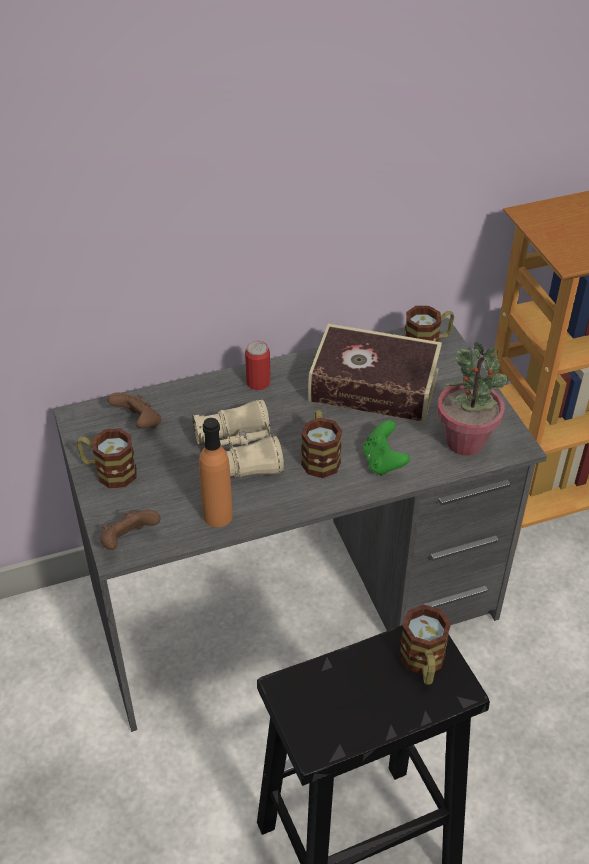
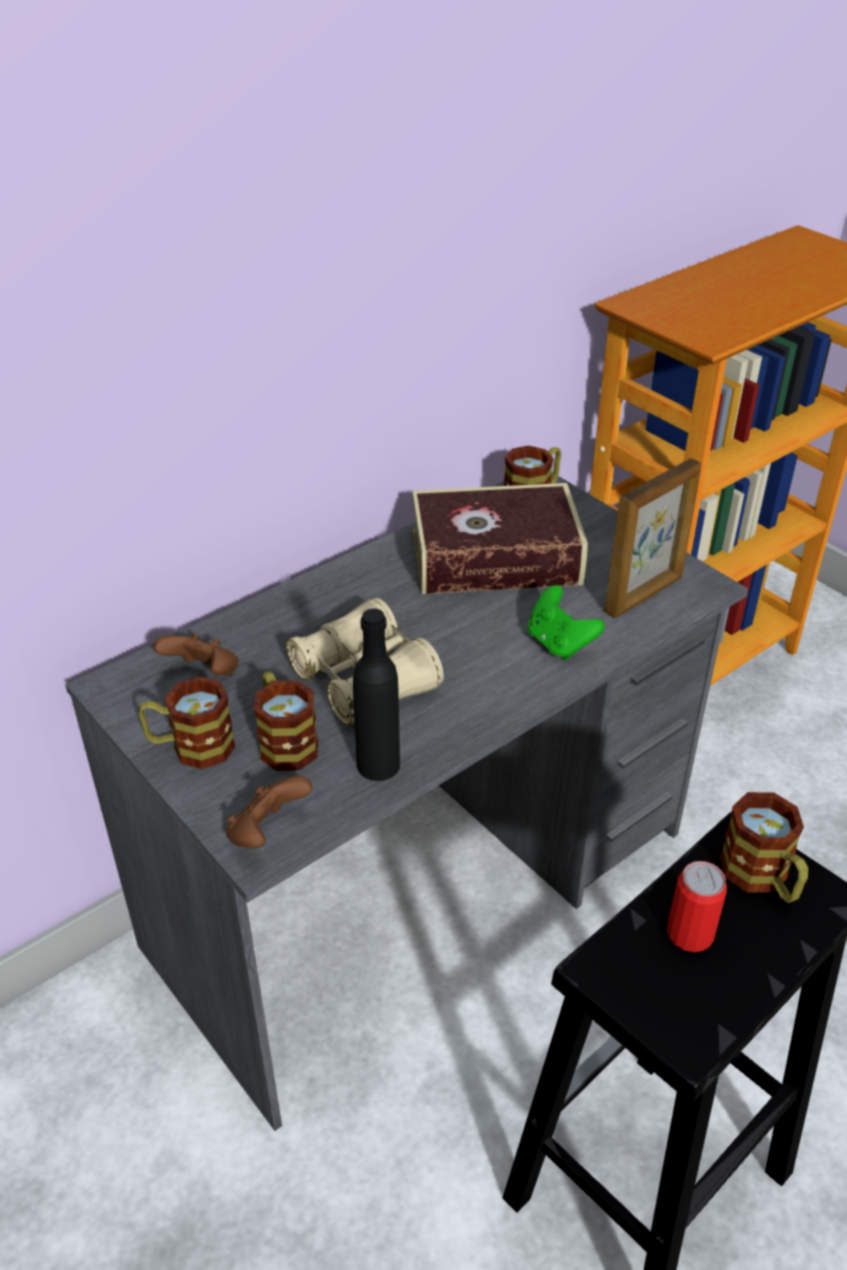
camera: 20 degrees left, 5 degrees down
(218, 516) = (378, 764): orange bottle -> black bottle
(258, 382) = (343, 587): can -> can (690, 933)
(320, 456) = (474, 656): mug -> mug (284, 740)
(465, 441) = (644, 595): potted plant -> picture frame

